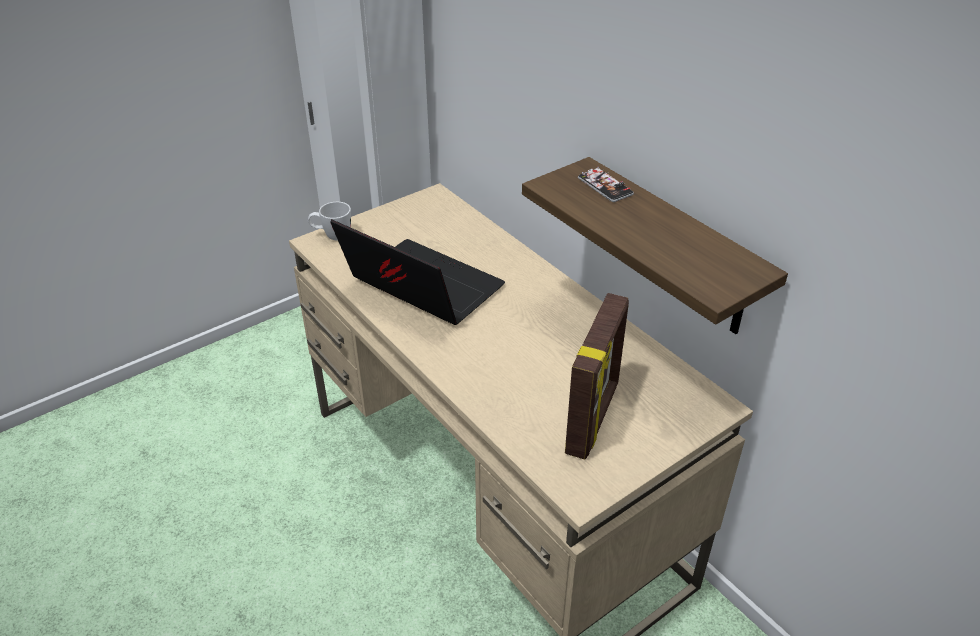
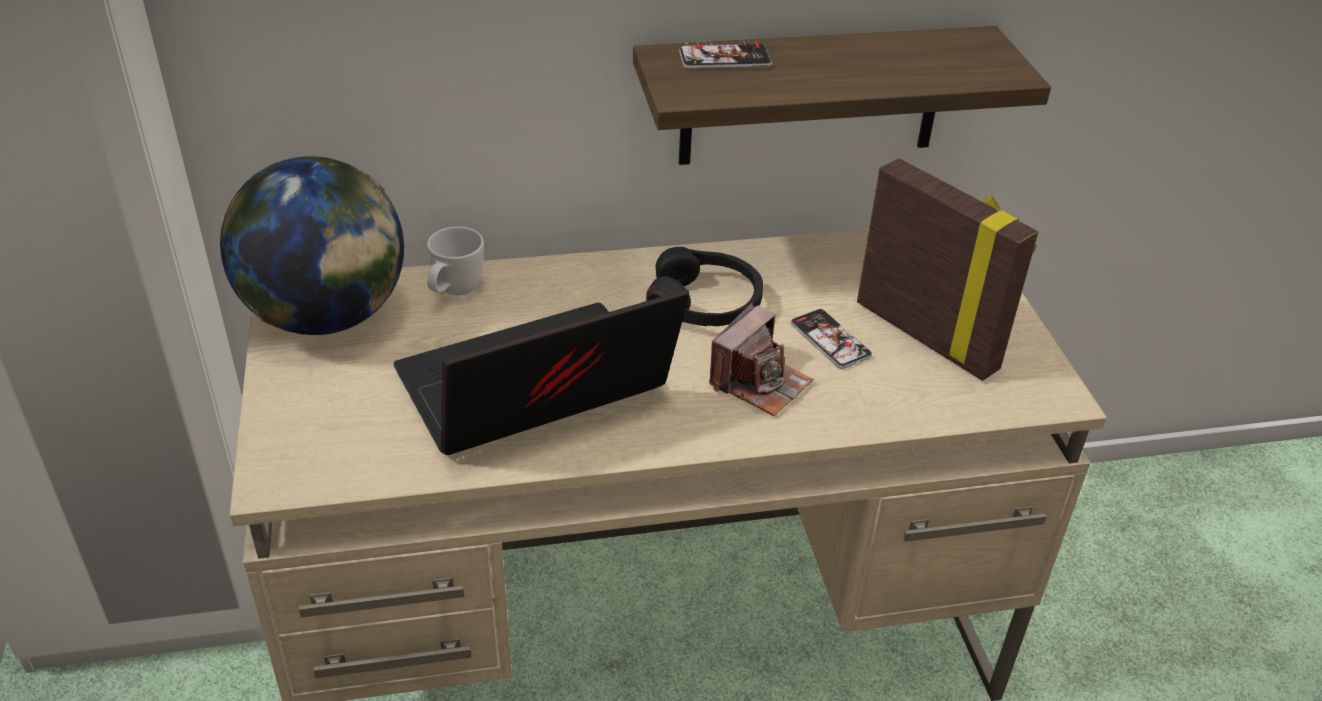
camera: 65 degrees left, 0 degrees up
(332, 236) = (280, 452): white mug -> white mug (454, 293)
(428, 211) = (327, 317): none -> globe
(489, 360) = (759, 382): none -> camera
(543, 319) = (705, 303): none -> black headphones
(552, 377) = (830, 340): none -> phone

